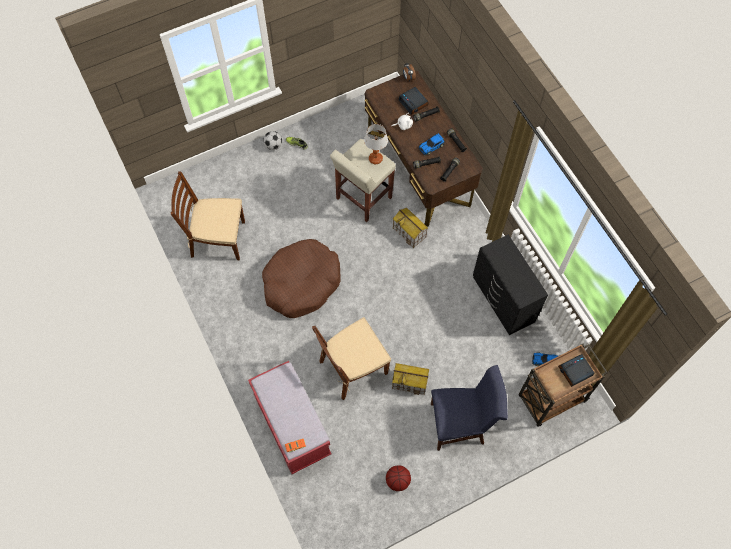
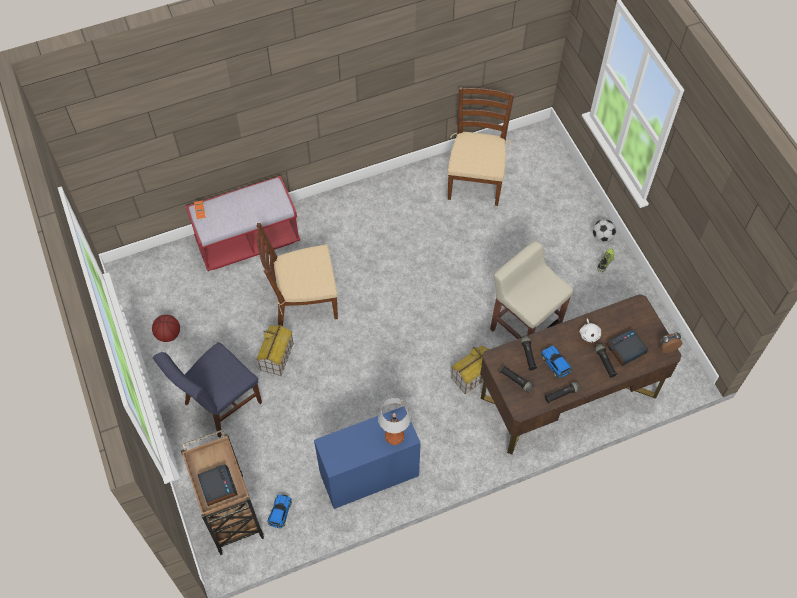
camera: 95 degrees right, 5 degrees down
(301, 283) = (413, 257): brown dog bed -> none
(352, 368) = (303, 301): brown chair -> brown chair turned 75 degrees counterclockwise
(375, 159) = (540, 301): table lamp -> table lamp (394, 436)
(461, 423) = (219, 405): blue chair -> blue chair turned 45 degrees clockwise
(502, 300) = (368, 474): black dresser -> blue dresser

